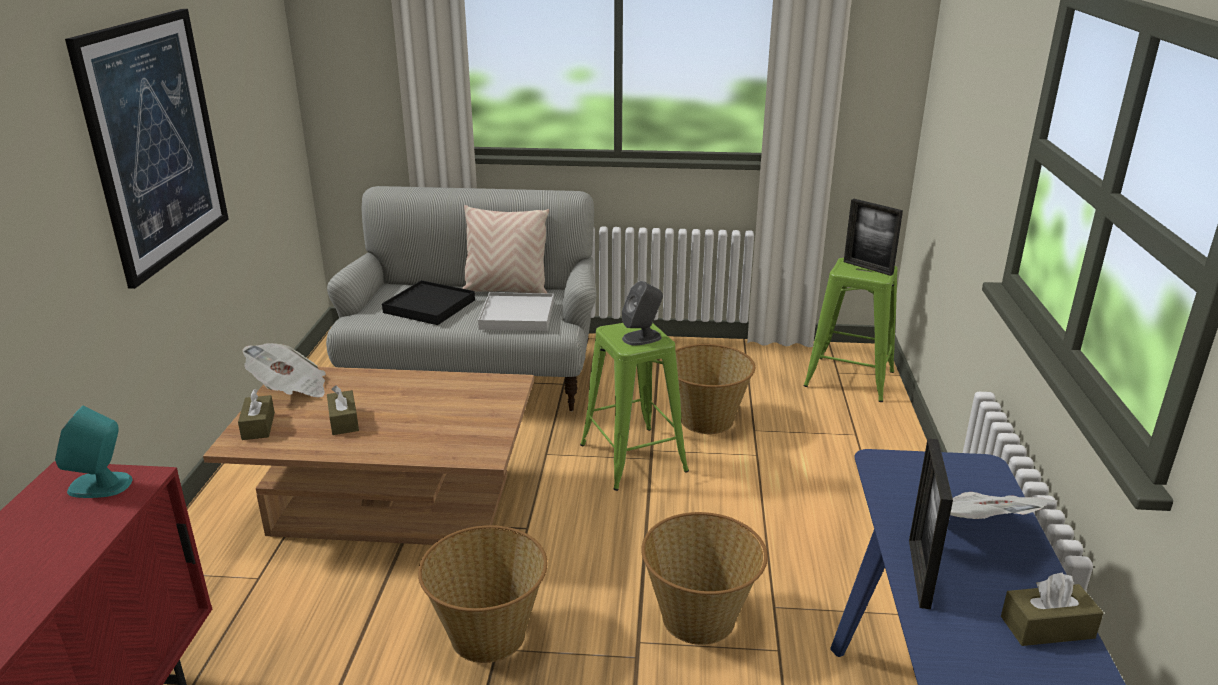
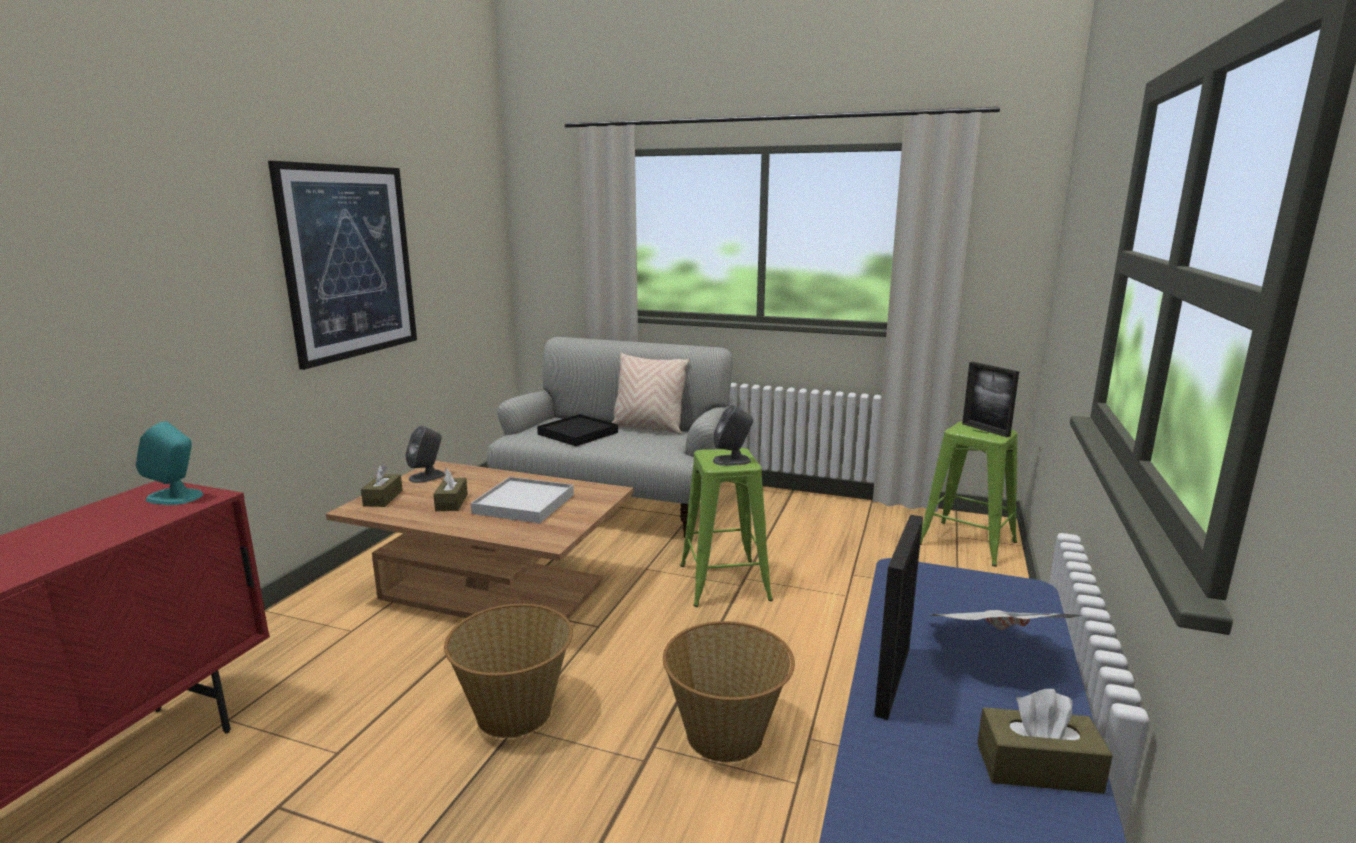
camera: 15 degrees right, 10 degrees down
(290, 389) = (427, 476): newspaper -> grey speaker
(517, 315) = (646, 445): white tray -> white tray (524, 504)
(706, 419) = (808, 559): basket -> none

